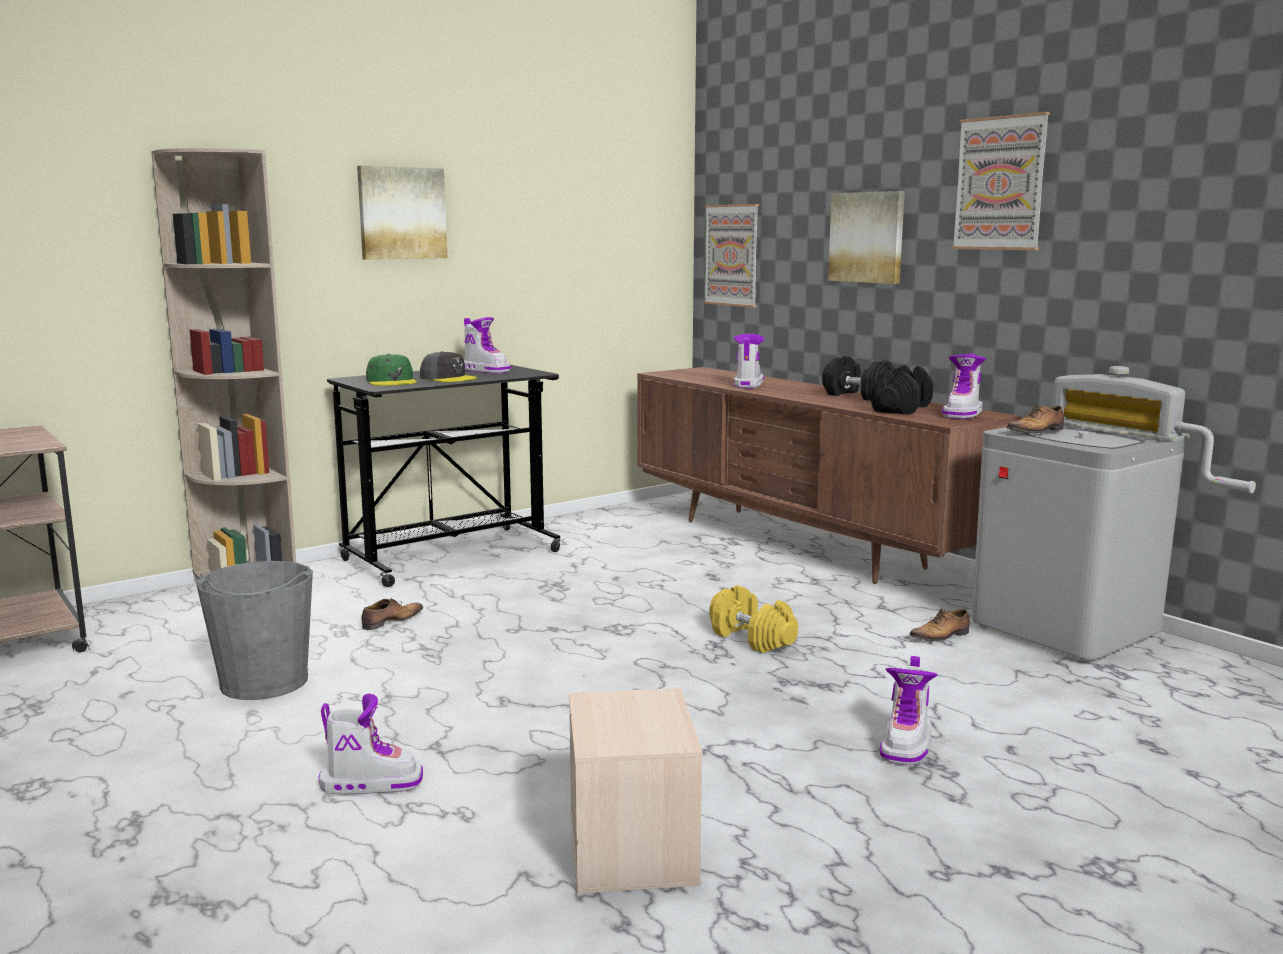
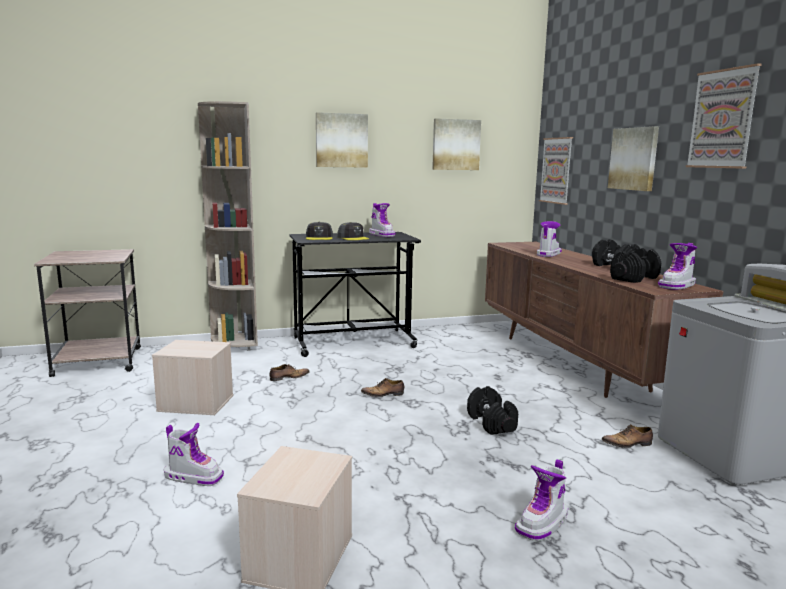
camera: 20 degrees right, 0 degrees up
(264, 682) = (195, 403): grey bucket -> beige storage box
(392, 381) = (319, 238): green cap -> grey cap
(578, 217) = (455, 144): none -> picture
(753, 638) = (492, 423): yellow dumbbell -> black dumbbell
(1036, 431) = (719, 304): shoe -> shoe (383, 394)

